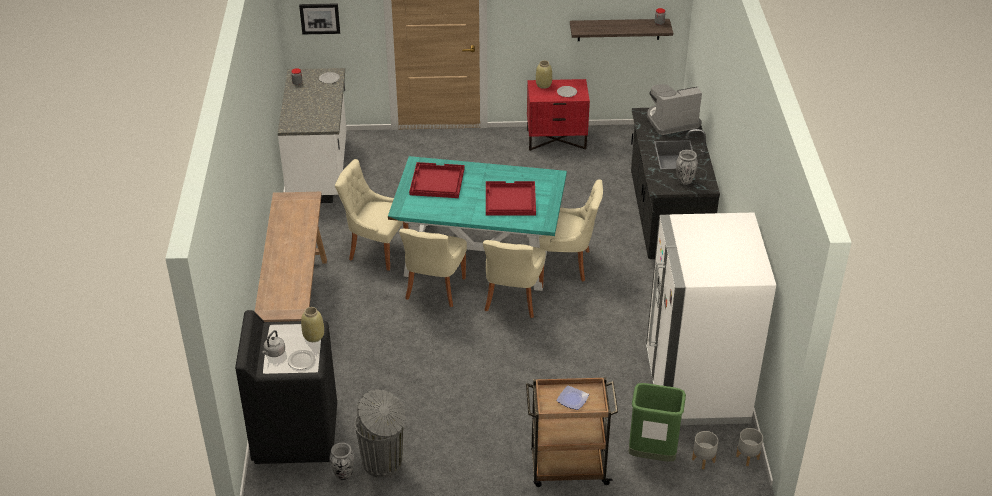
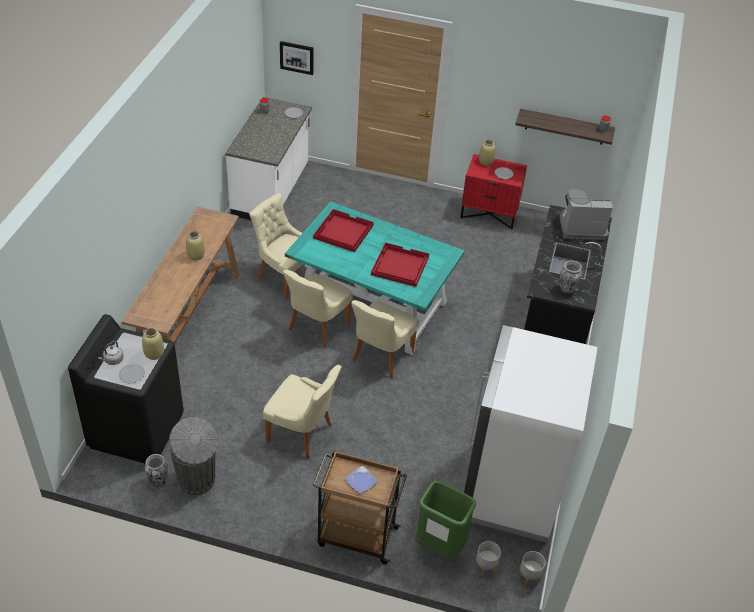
camera: 15 degrees right, 5 degrees up
(297, 239) = (195, 255): none -> beige vase
(567, 264) = (445, 335): beige chair -> beige chair (302, 434)

